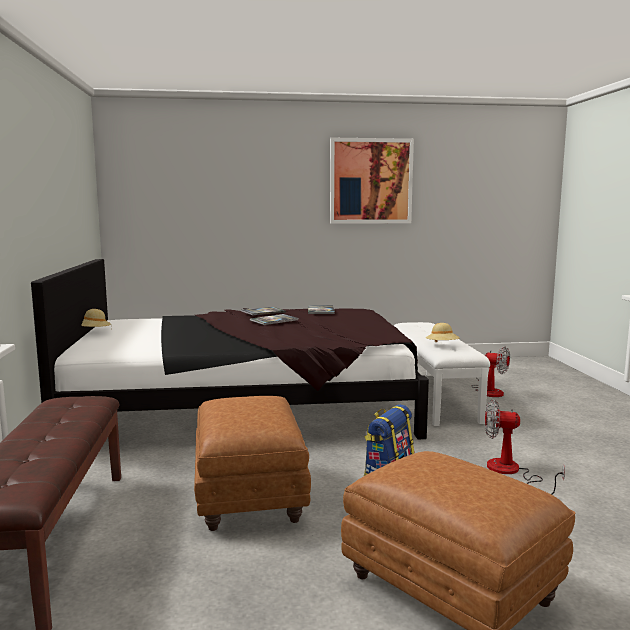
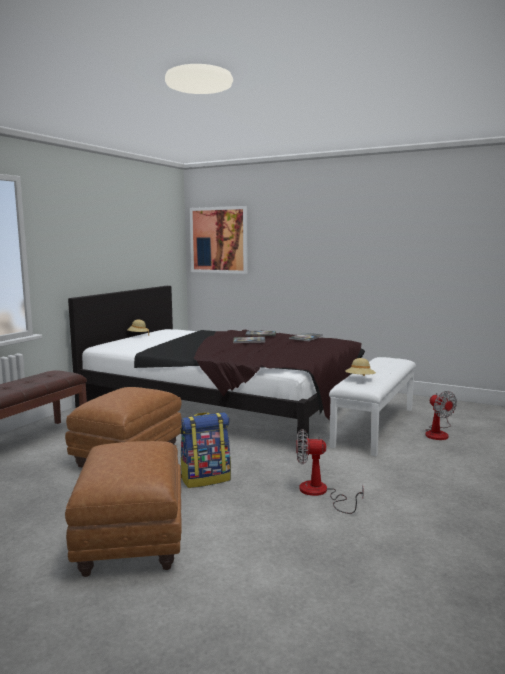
camera: 35 degrees right, 0 degrees up
(371, 181) = (384, 225): picture -> picture (219, 240)
(511, 472) = (320, 493): fan -> fan turned 45 degrees counterclockwise

